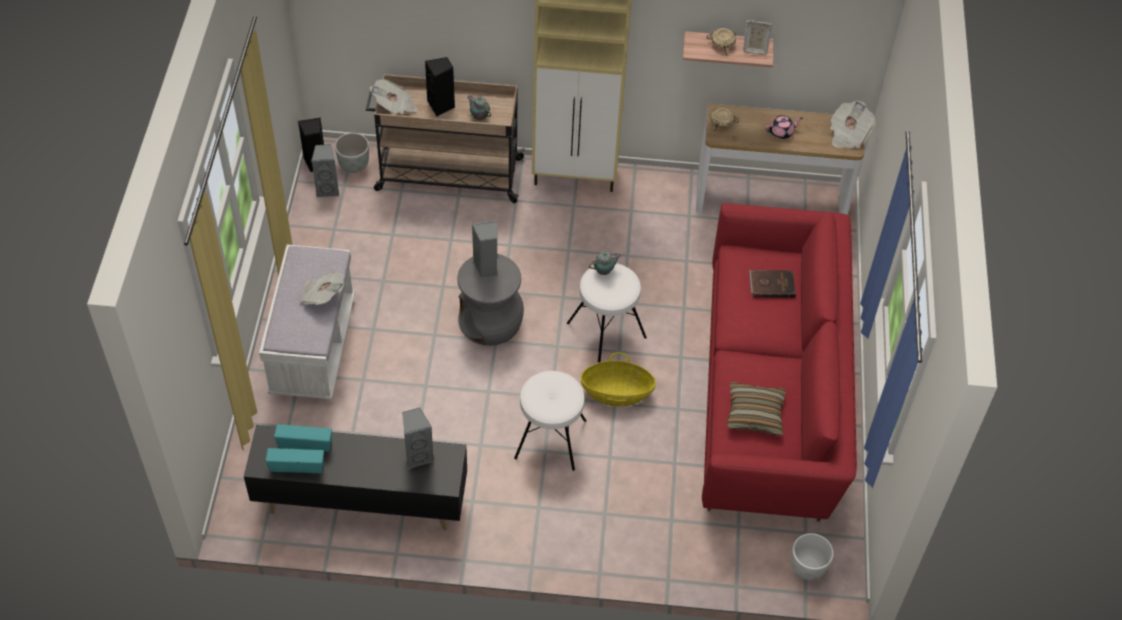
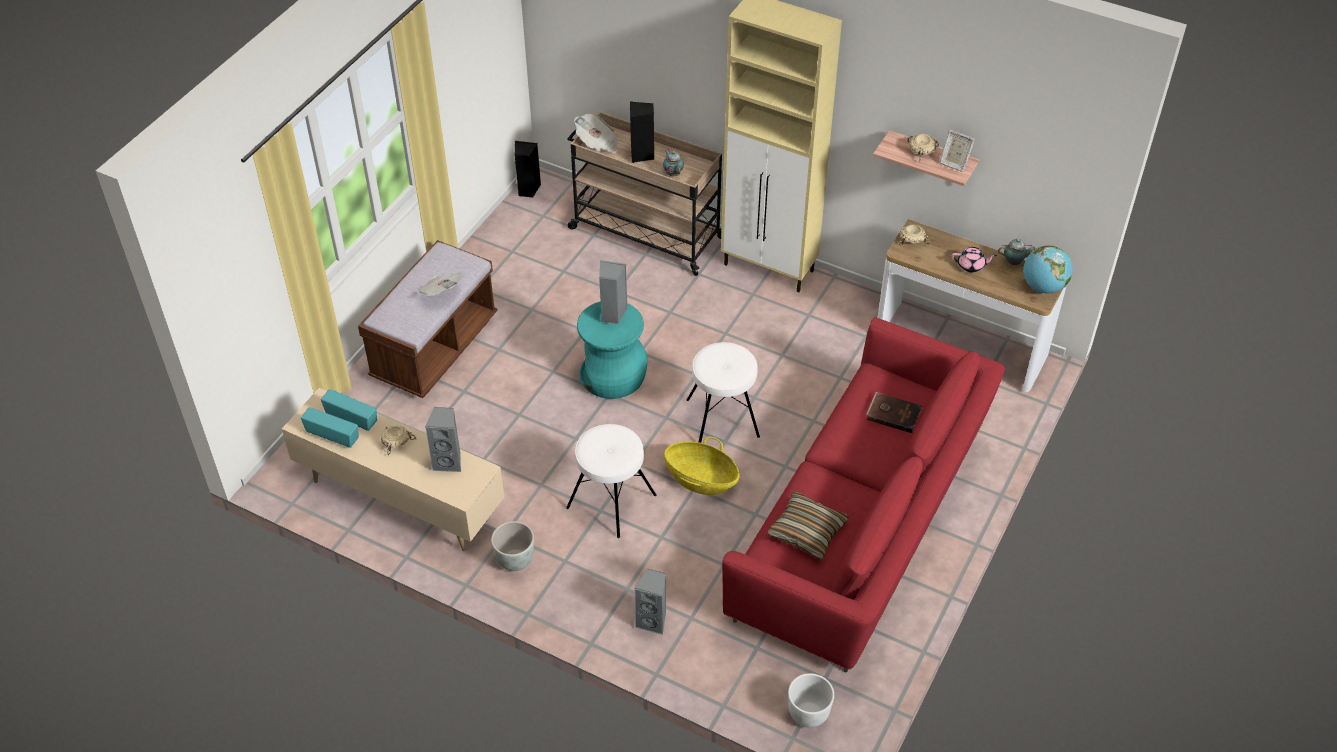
camera: 25 degrees right, 5 degrees down
(313, 347) = (434, 348): white bench -> brown bench
(328, 189) = (526, 215): grey speaker -> grey speaker (653, 621)
(354, 165) = (562, 201): grey planter -> grey planter (515, 560)
(360, 454) = (397, 443): none -> beige bowl
(361, 502) = (400, 500): black tv stand -> beige tv stand
(491, 321) = (613, 376): grey stool -> turquoise stool
(604, 271) = (725, 350): teapot -> teapot (1014, 262)
(848, 134) = (1043, 287): newspaper -> globe

